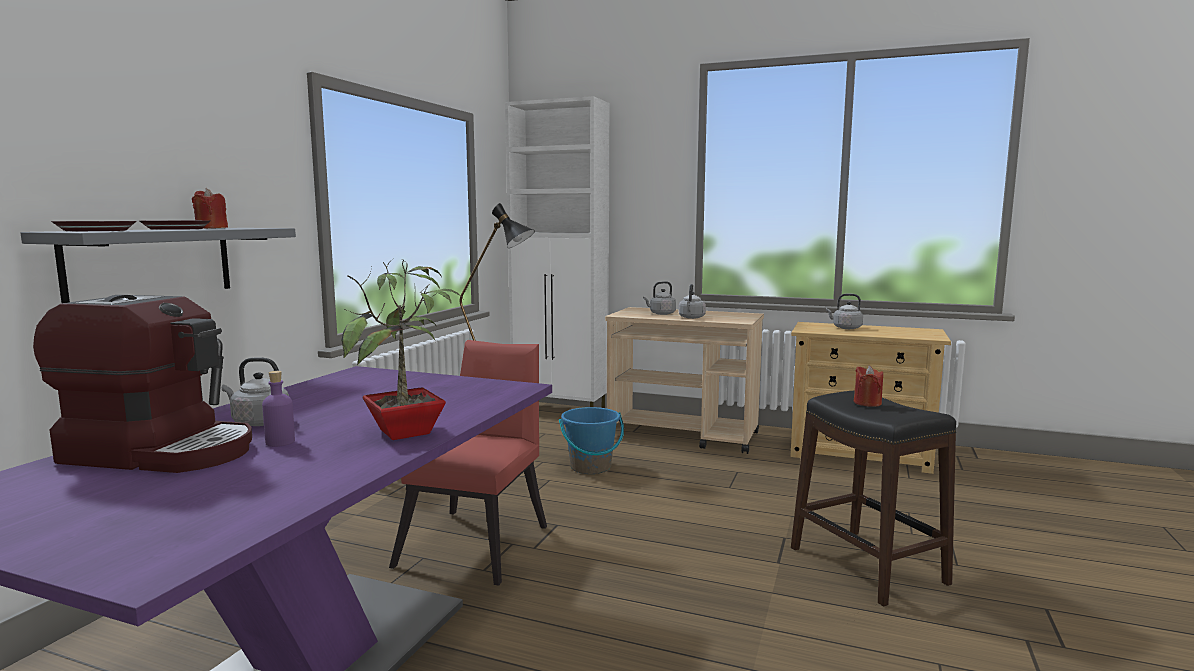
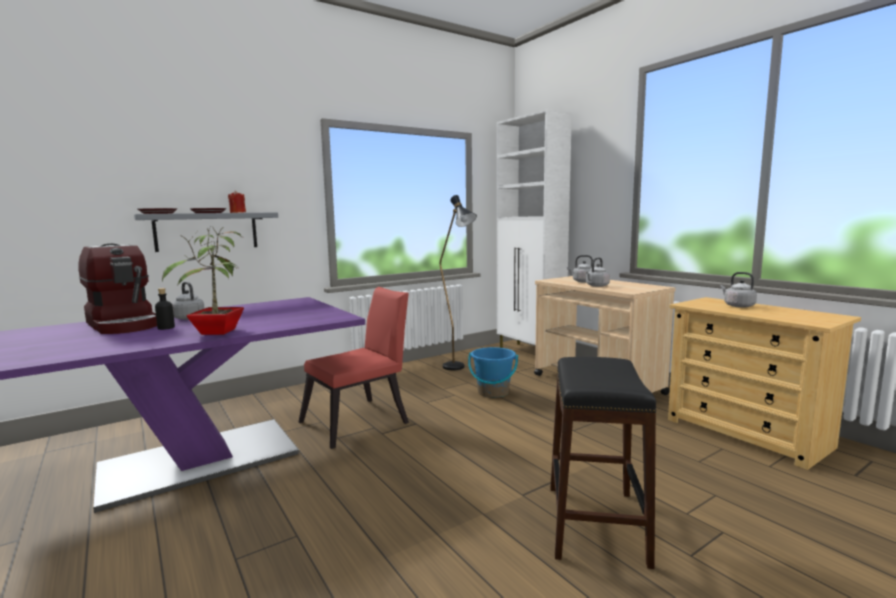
camera: 35 degrees right, 0 degrees up
(280, 442) = (166, 328): purple bottle -> black bottle
(867, 403) = (594, 369): red candle -> none

